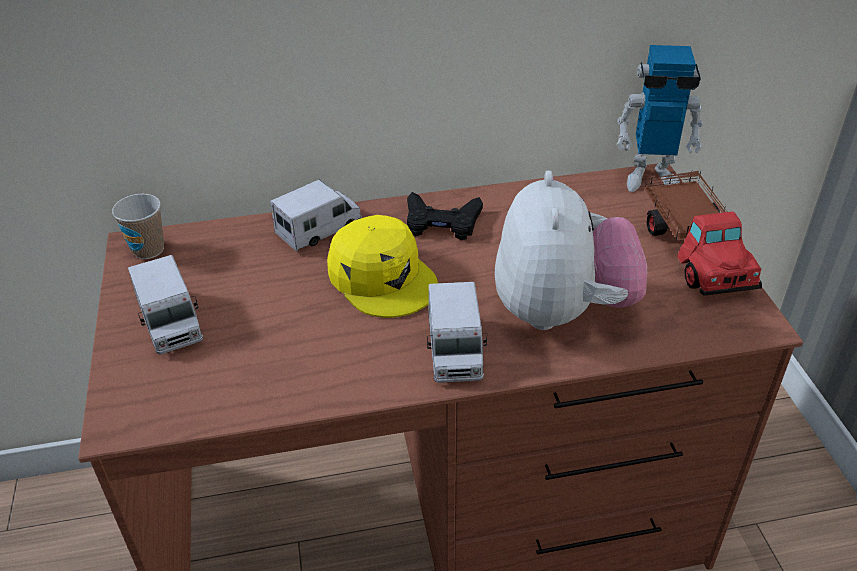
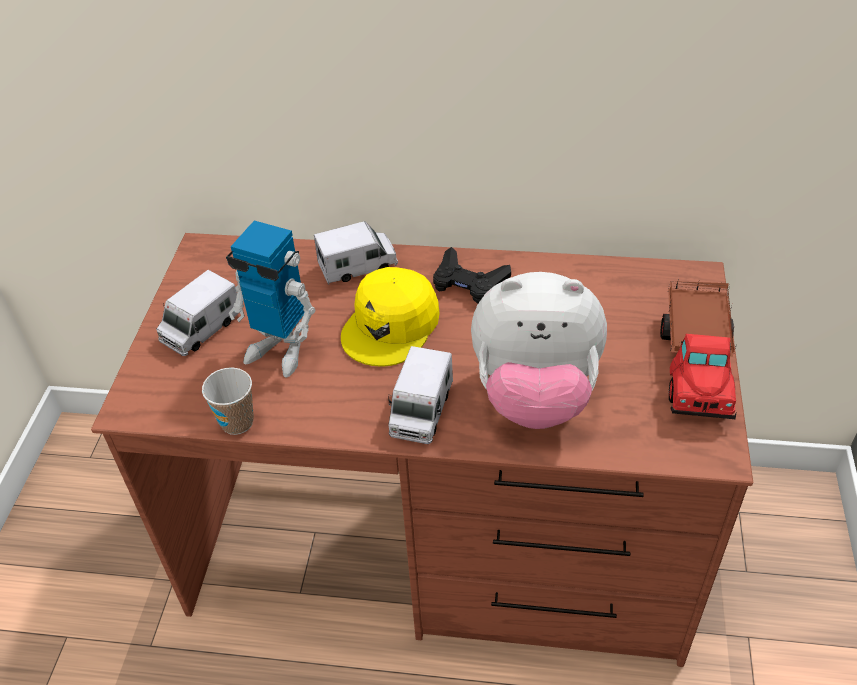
camera: 20 degrees right, 5 degrees up
(148, 250) = (210, 256): cup -> cup (237, 422)
(170, 323) = (201, 328): toy truck -> toy truck turned 45 degrees clockwise
(382, 277) = (391, 326): yellow cap -> yellow cap turned 45 degrees clockwise
(561, 311) = (535, 395): plush toy -> plush toy turned 75 degrees clockwise
(651, 177) = (695, 275): toy robot -> toy robot (280, 350)

